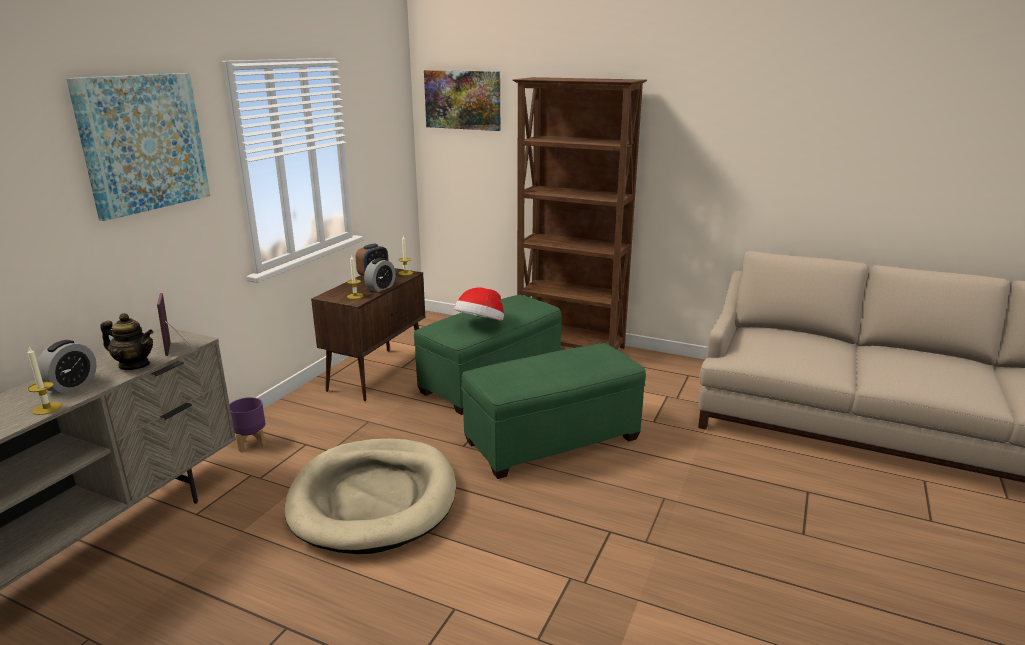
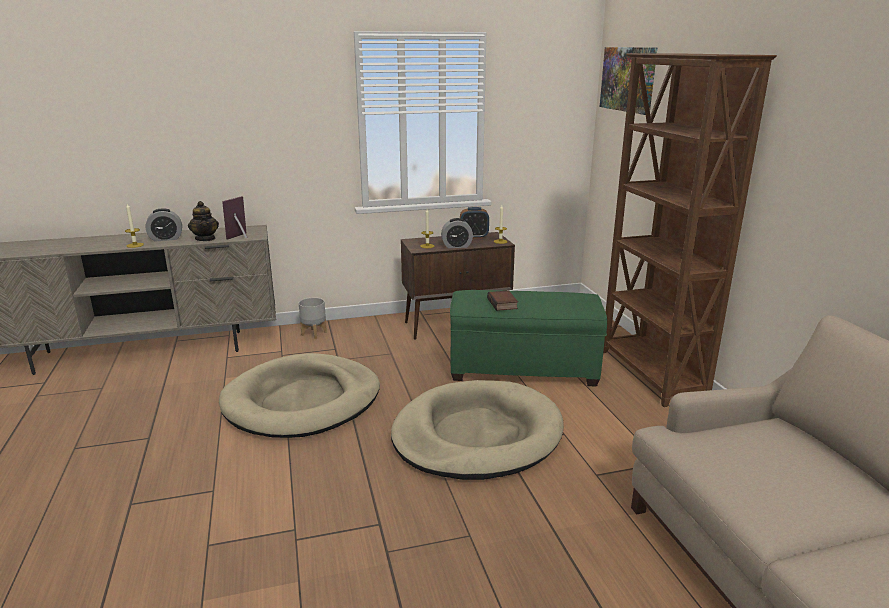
camera: 50 degrees right, 0 degrees up
(143, 143) = (269, 89): picture -> none
(251, 443) = (314, 333): purple planter -> grey planter
(481, 325) = (503, 304): hat -> book
(552, 441) = (476, 435): green ottoman -> beige dog bed

